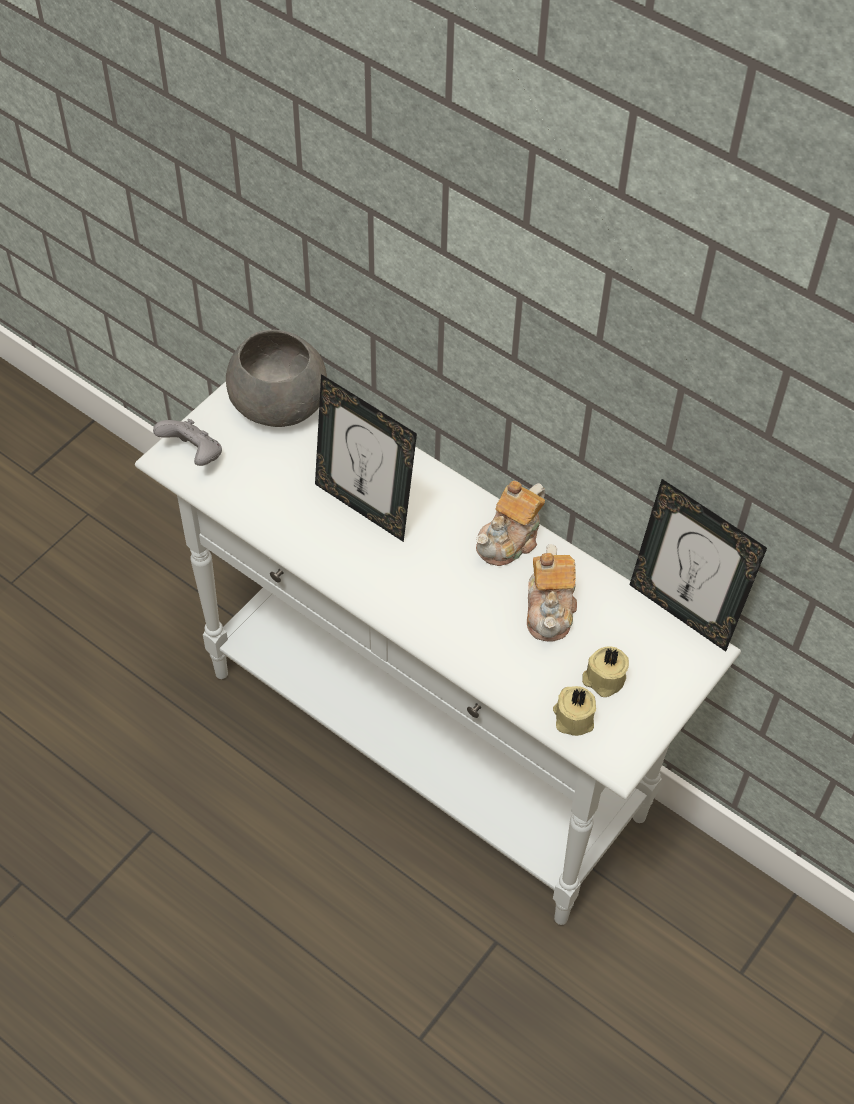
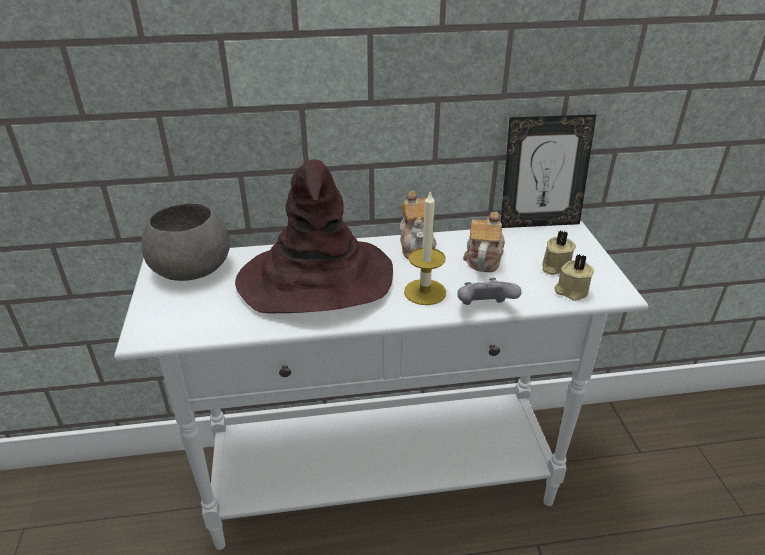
camera: 45 degrees left, 20 degrees down
(193, 455) = (160, 323): grey game controller -> grey game controller (484, 308)
(364, 506) = (316, 280): picture frame -> brown hat
(438, 602) = (425, 292): none -> candle
(550, 609) = (483, 258): teapot -> teapot turned 120 degrees counterclockwise

